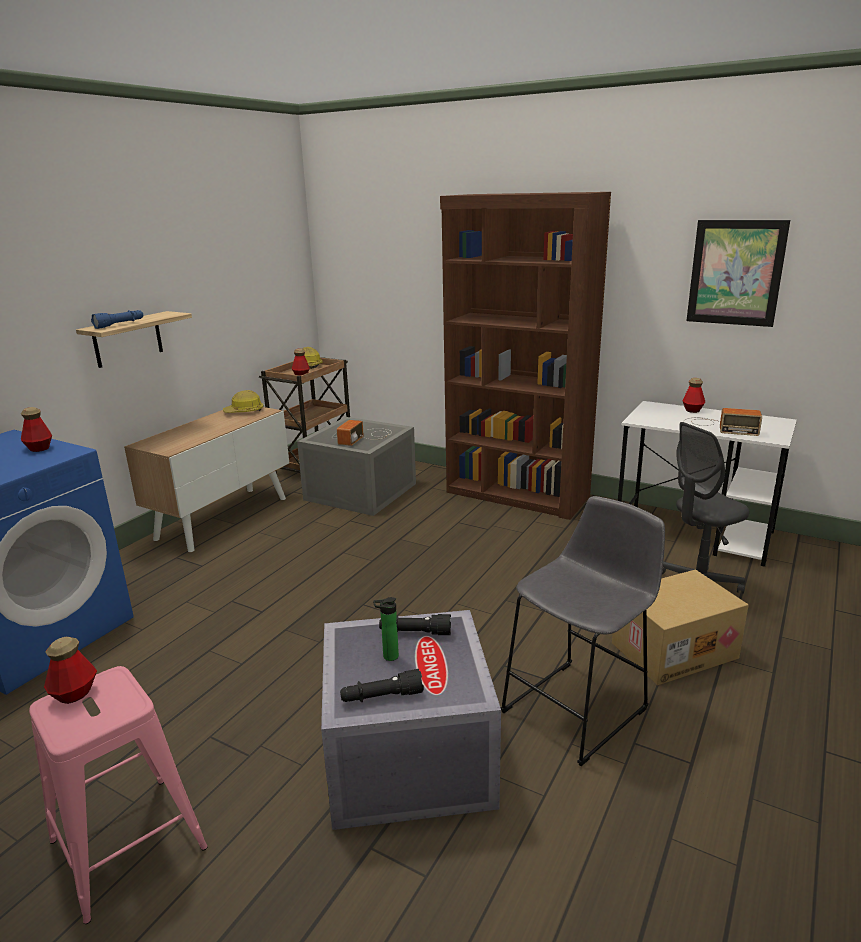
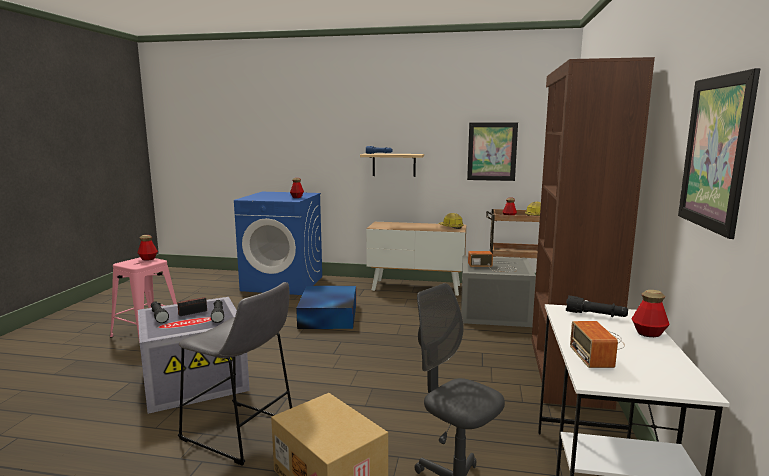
camera: 70 degrees right, 10 degrees down
(244, 291) = (492, 151): none -> picture
(258, 603) = (328, 316): none -> blue storage box
(388, 656) = (194, 312): bottle -> radio
(653, 414) = (596, 315): none -> black flashlight

